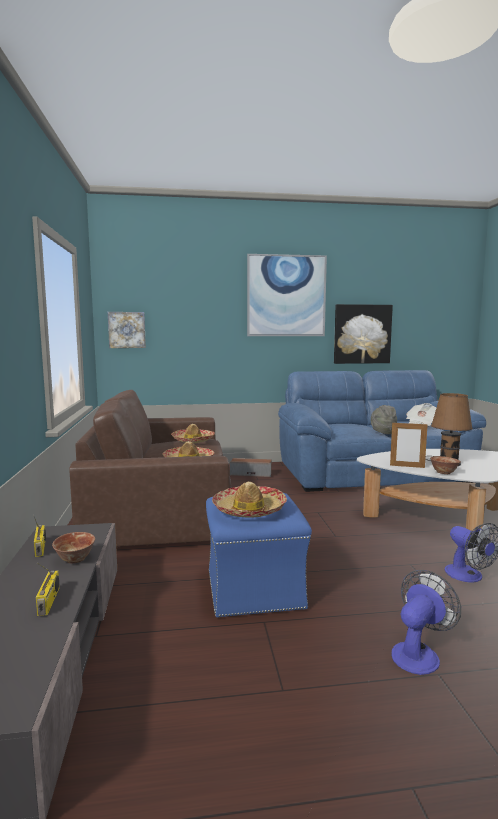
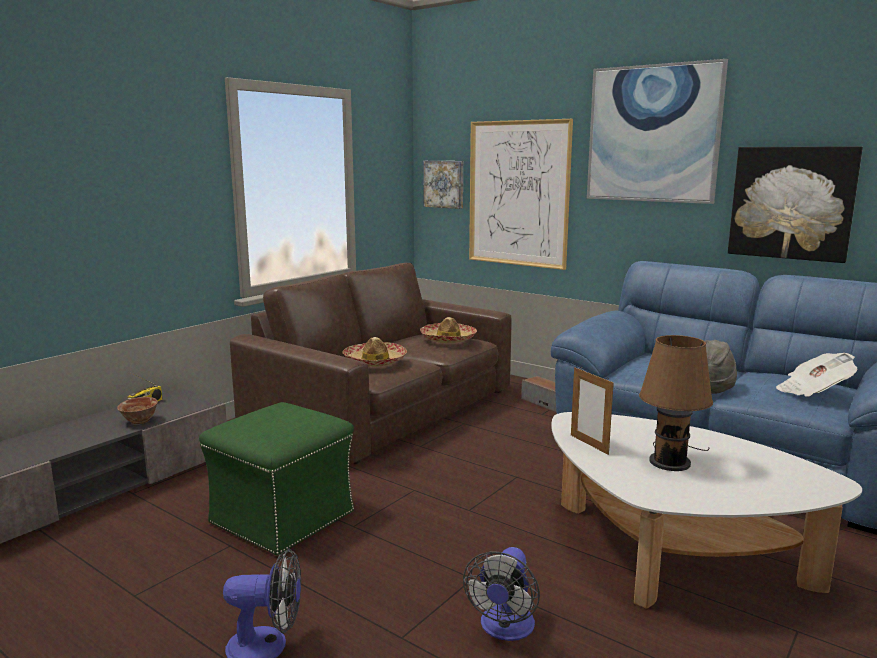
camera: 45 degrees right, 5 degrees up
(49, 601) = (68, 442): radio -> none
(194, 335) = (518, 194): none -> picture
(249, 509) = (260, 423): hat -> none
(254, 588) = (283, 517): blue ottoman -> green ottoman
(443, 473) = (610, 470): bowl -> none

